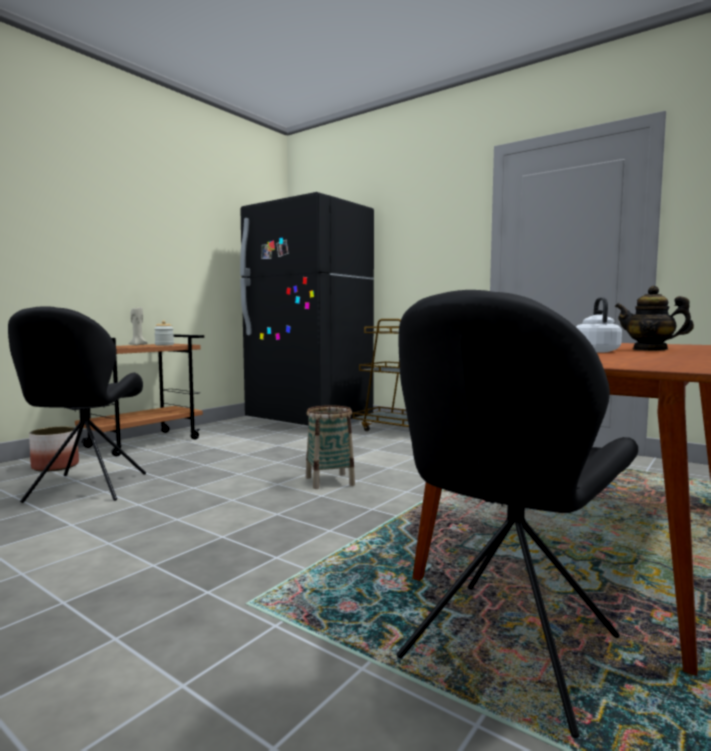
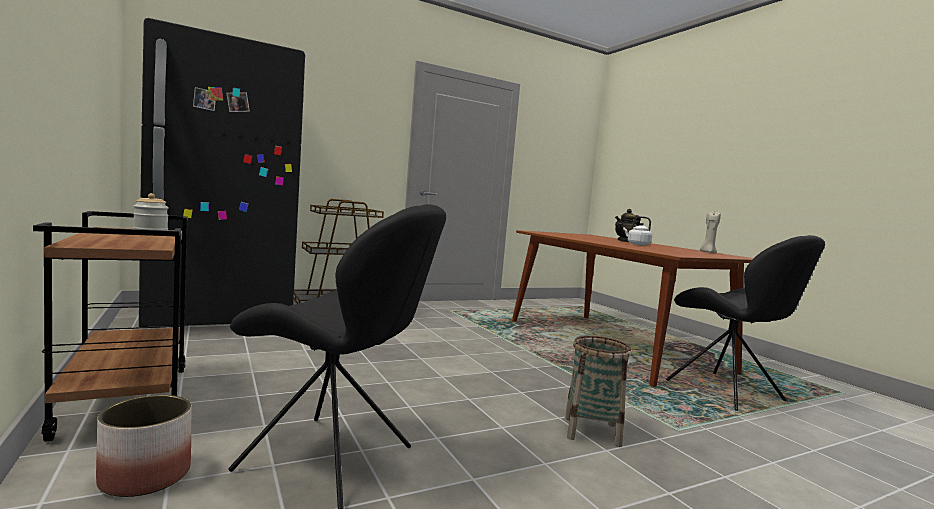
camera: 65 degrees left, 0 degrees up
(138, 345) = (105, 234): beige candle -> beige candle (707, 252)
(329, 481) = (457, 361): basket -> basket (591, 431)

